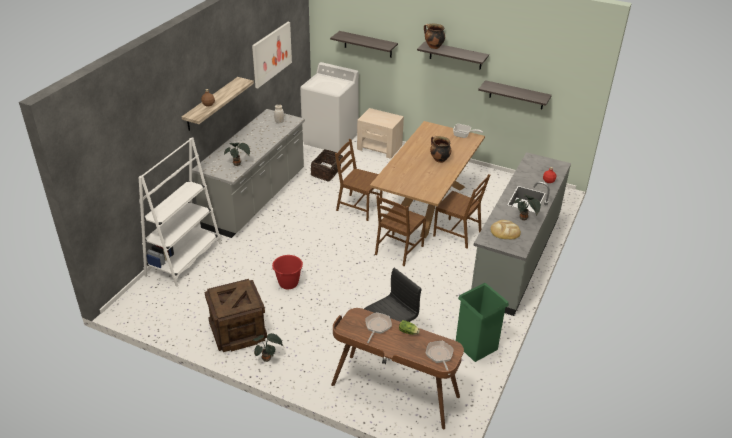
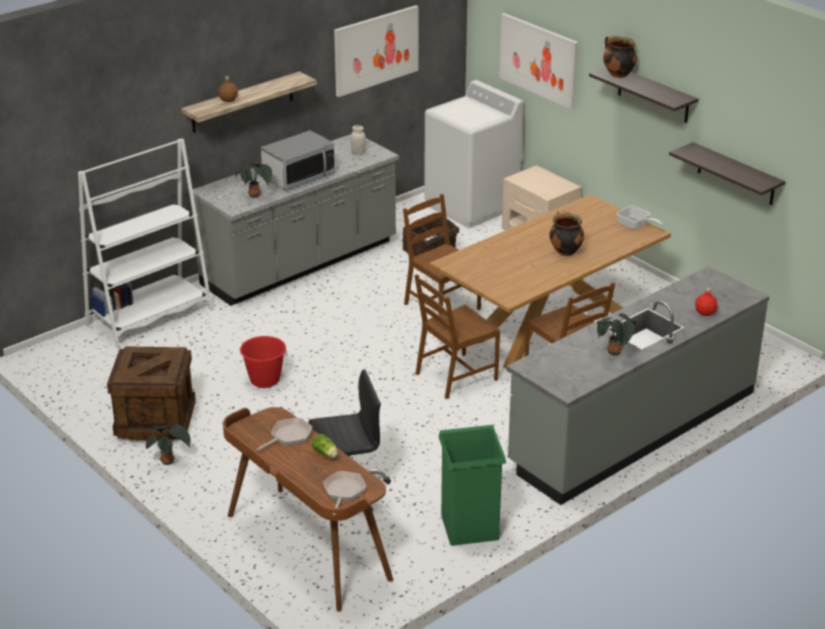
camera: 25 degrees right, 5 degrees down
(255, 145) = (298, 177): none -> microwave
(368, 44) = (539, 60): shelf -> picture
(505, 231) = (568, 362): bread -> none

